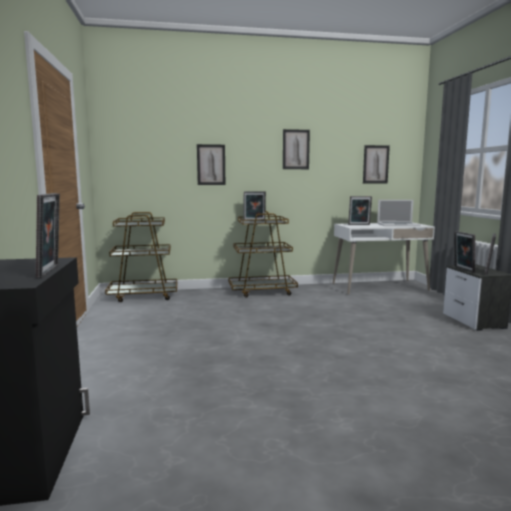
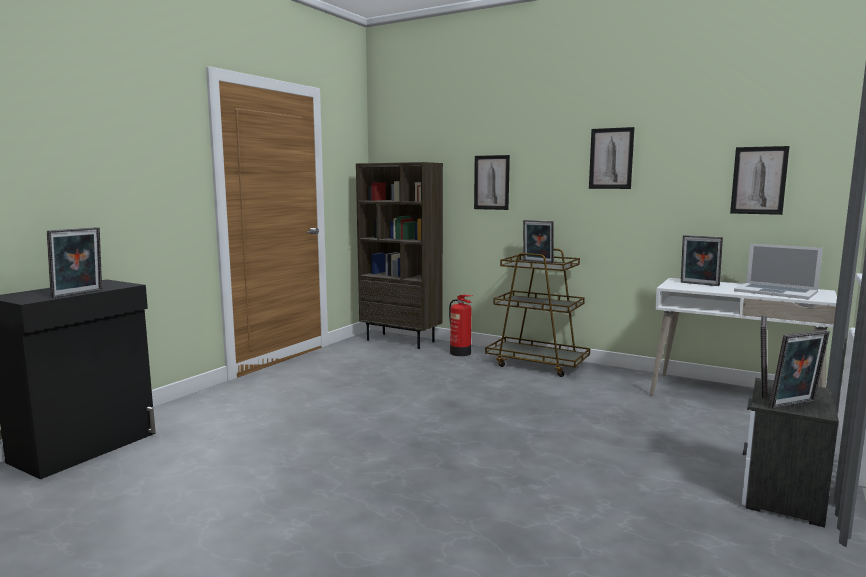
camera: 40 degrees right, 0 degrees up
(144, 296) = (401, 341): brown cart -> brown bookcase
(203, 295) = (460, 353): none -> fire extinguisher

